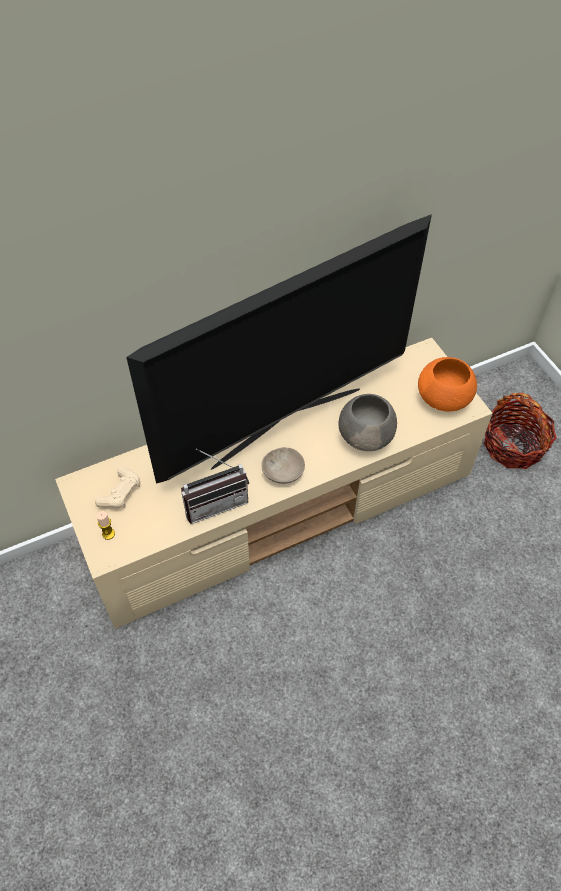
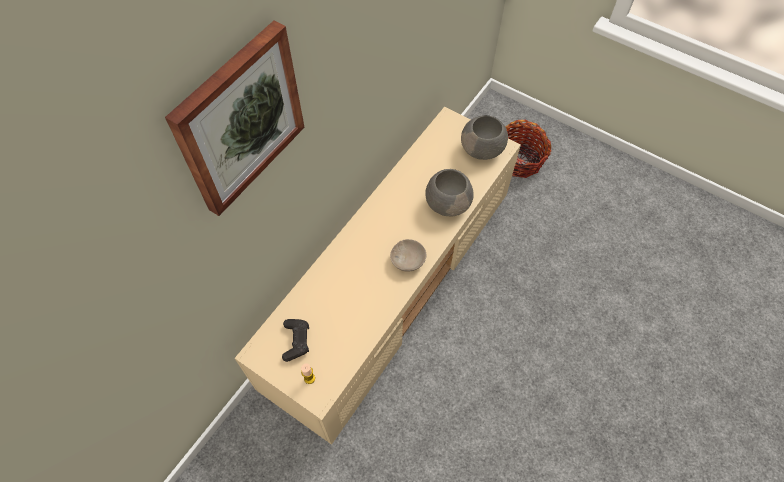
camera: 30 degrees left, 5 degrees up
(108, 214) = (239, 120): none -> picture
(120, 493) = (296, 341): beige game controller -> black game controller
(215, 501) = (373, 309): radio -> none
(286, 425) = (386, 223): television -> none
(444, 398) = (483, 149): orange bowl -> grey bowl

